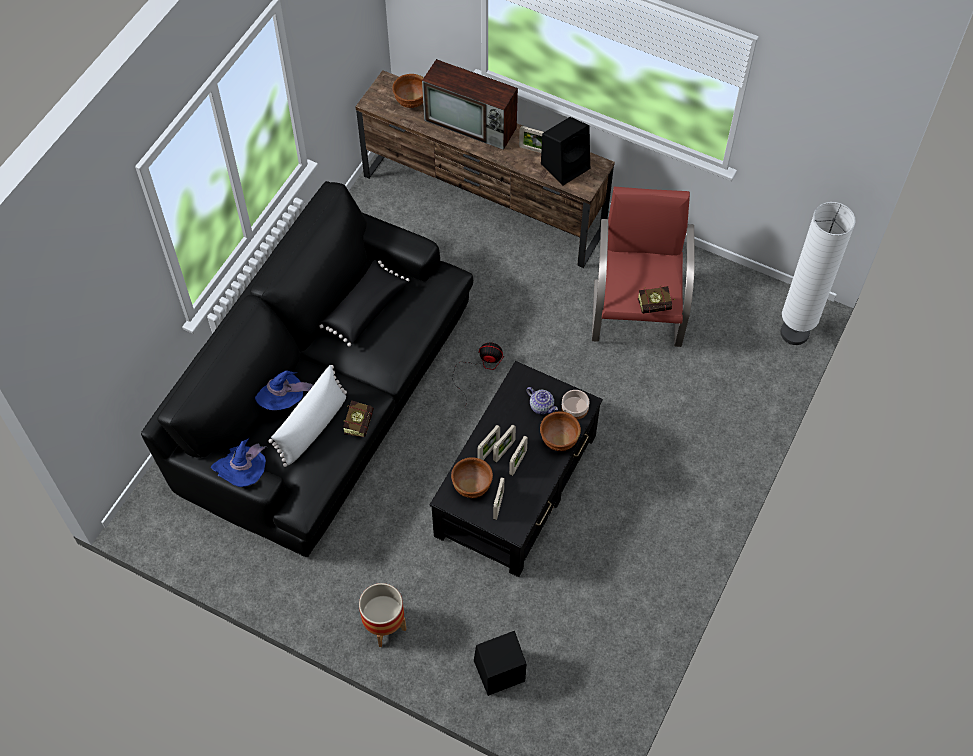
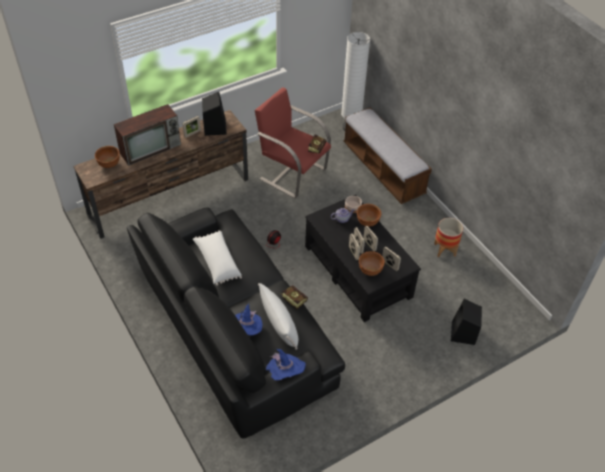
camera: 60 degrees left, 10 degrees down
(364, 308) = (217, 262): black pillow -> white pillow
(384, 626) = (405, 372): planter -> planter (444, 250)
(740, 420) = (383, 169): none -> bench

